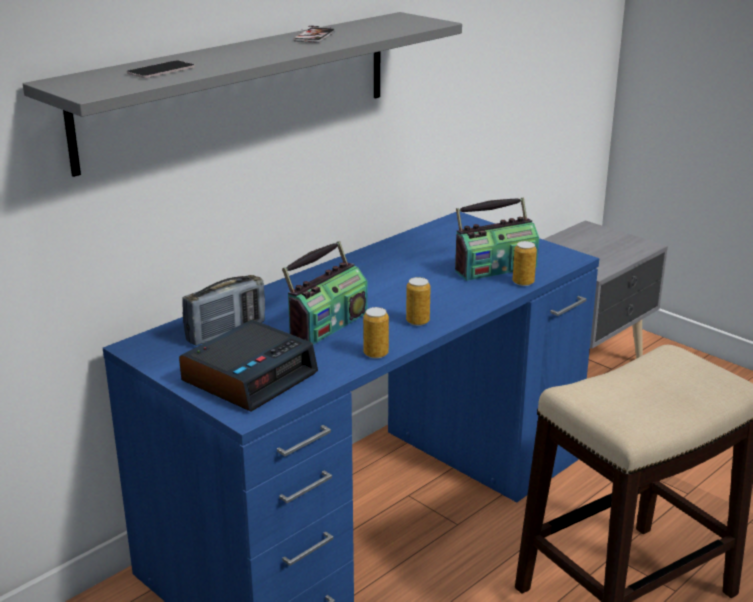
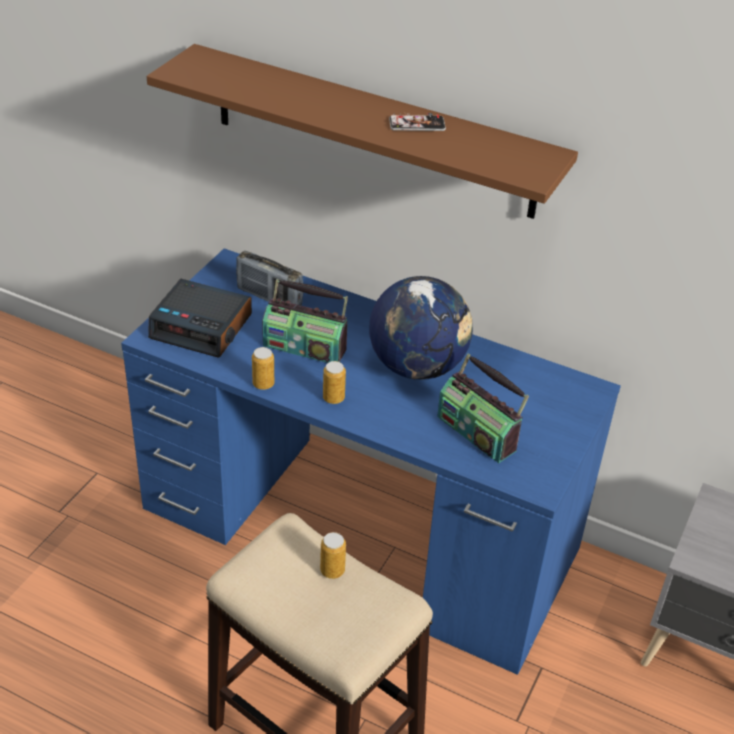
camera: 70 degrees right, 15 degrees up
(161, 71) = (250, 83): phone -> none
(240, 87) = (372, 131): grey shelf -> brown shelf
(391, 278) = (417, 366): none -> globe
(523, 282) = (454, 457): can -> can (332, 570)

